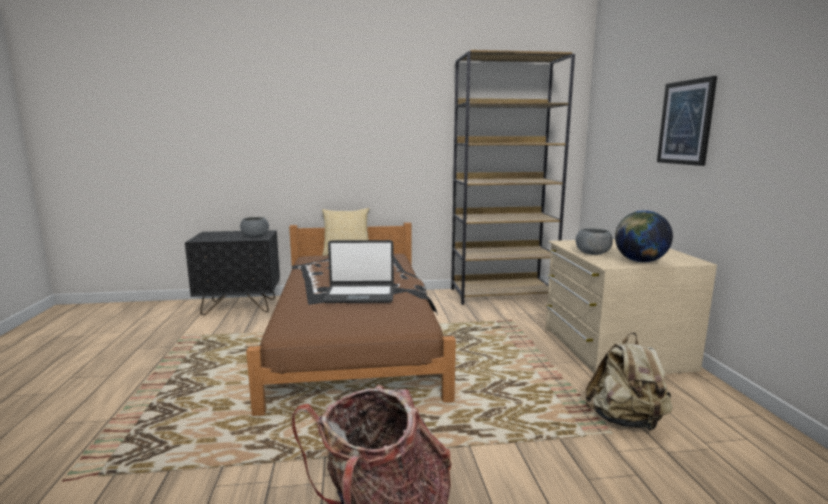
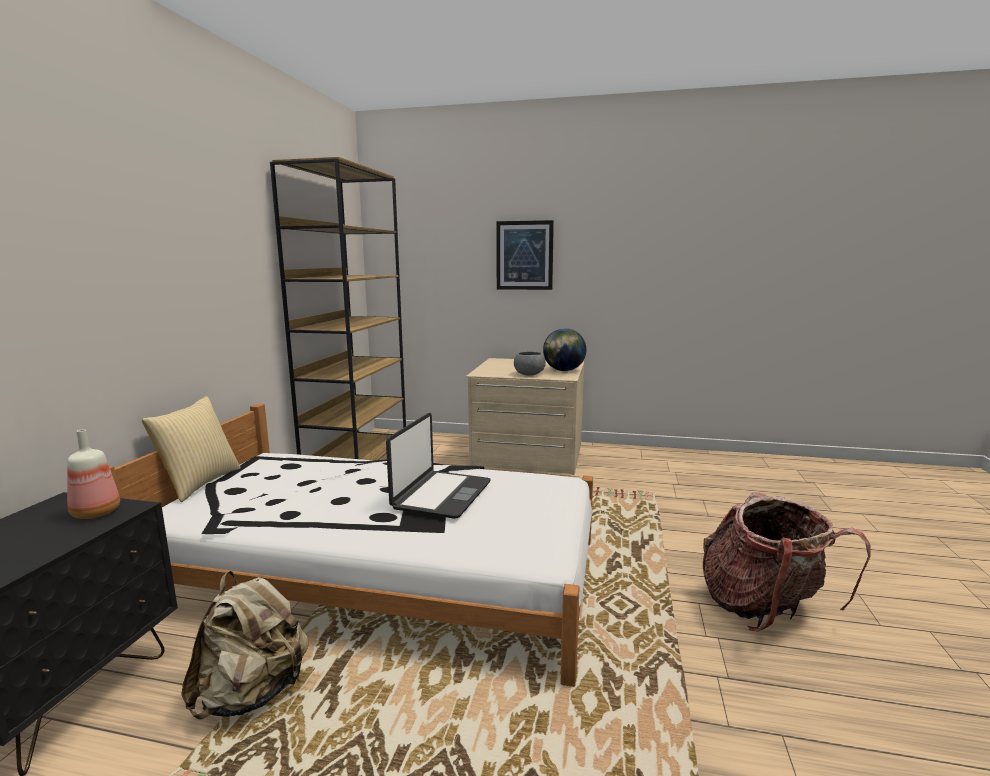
camera: 70 degrees left, 0 degrees up
(255, 236) = (96, 513): grey bowl -> bottle
(354, 336) = (379, 573): brown bed -> white bed
(625, 421) = (639, 484): beige backpack -> beige backpack (253, 694)

